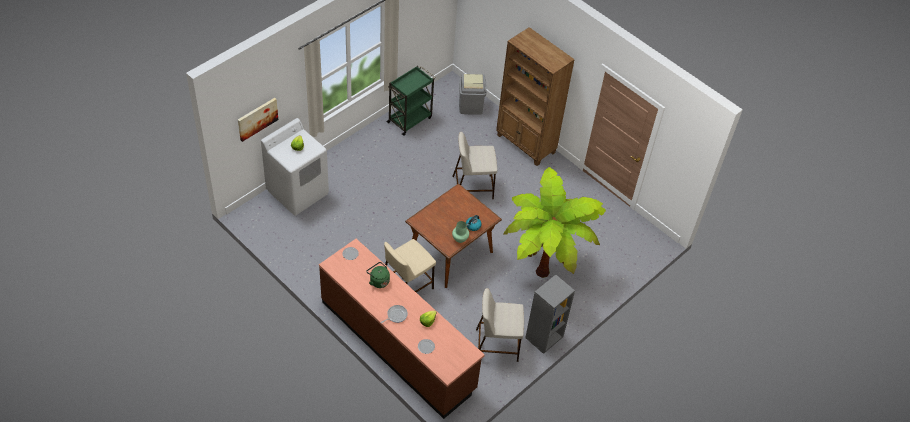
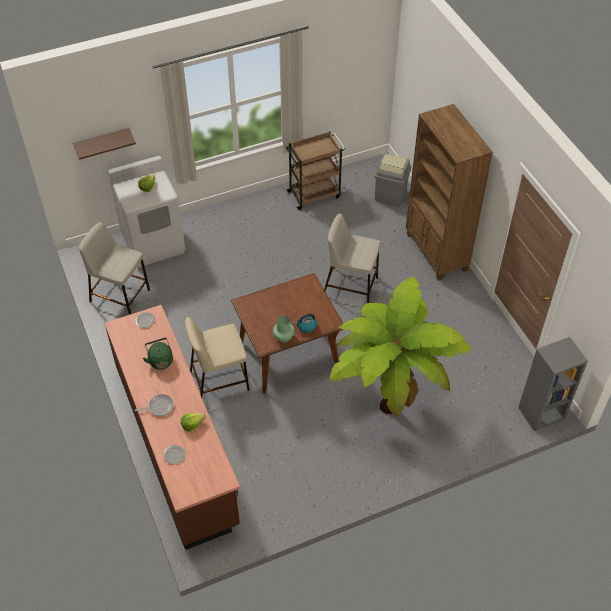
camera: 25 degrees right, 0 degrees up
(257, 118) = (102, 143): picture -> brown shelf
(410, 119) = (314, 194): green cart -> brown cart
(497, 345) = (292, 479): beige stool -> beige stool (120, 296)
(544, 337) = (353, 488): grey bookcase -> grey bookcase (541, 413)

